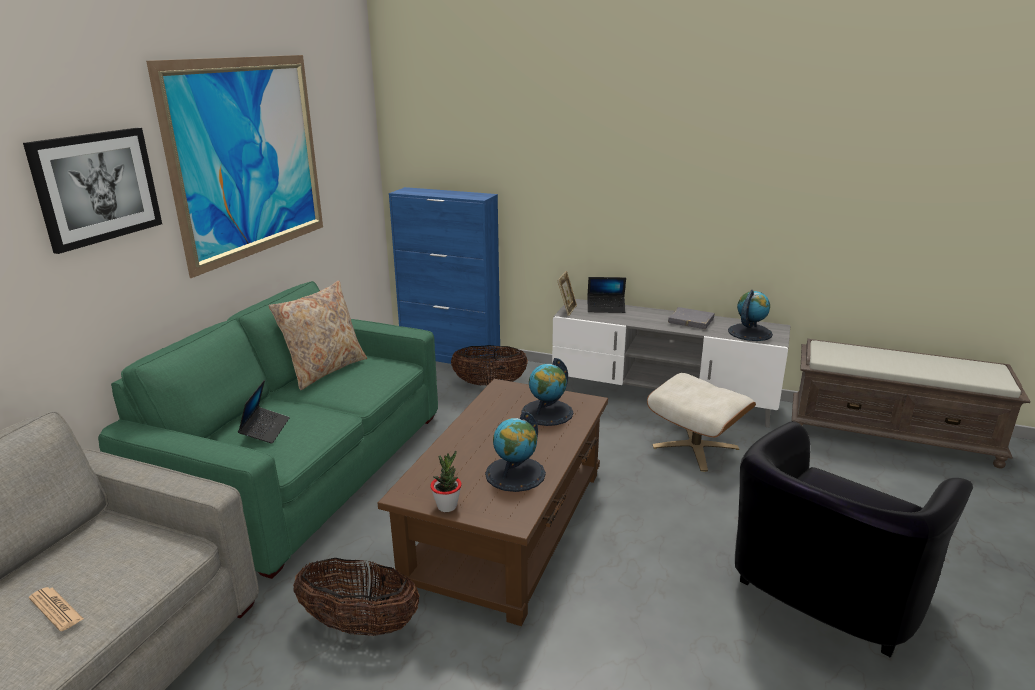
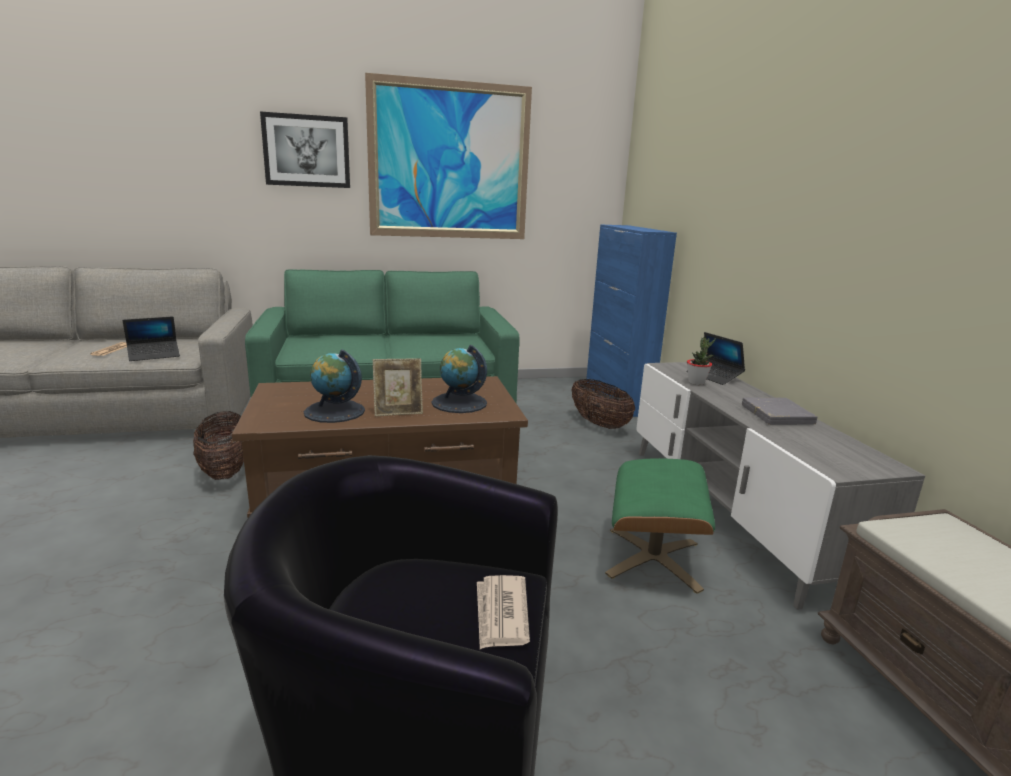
camera: 55 degrees right, 5 degrees down
(265, 430) = (330, 341): laptop -> laptop (154, 355)
(325, 370) = (434, 336): beige pillow -> none
(447, 506) = (265, 401): potted plant -> potted plant (696, 382)
(567, 310) = (671, 364): picture frame -> picture frame (398, 412)
(696, 447) = (654, 558): beige ottoman -> green ottoman
(749, 332) = (824, 451): globe -> none
(851, 489) = (501, 614): none -> newspaper

